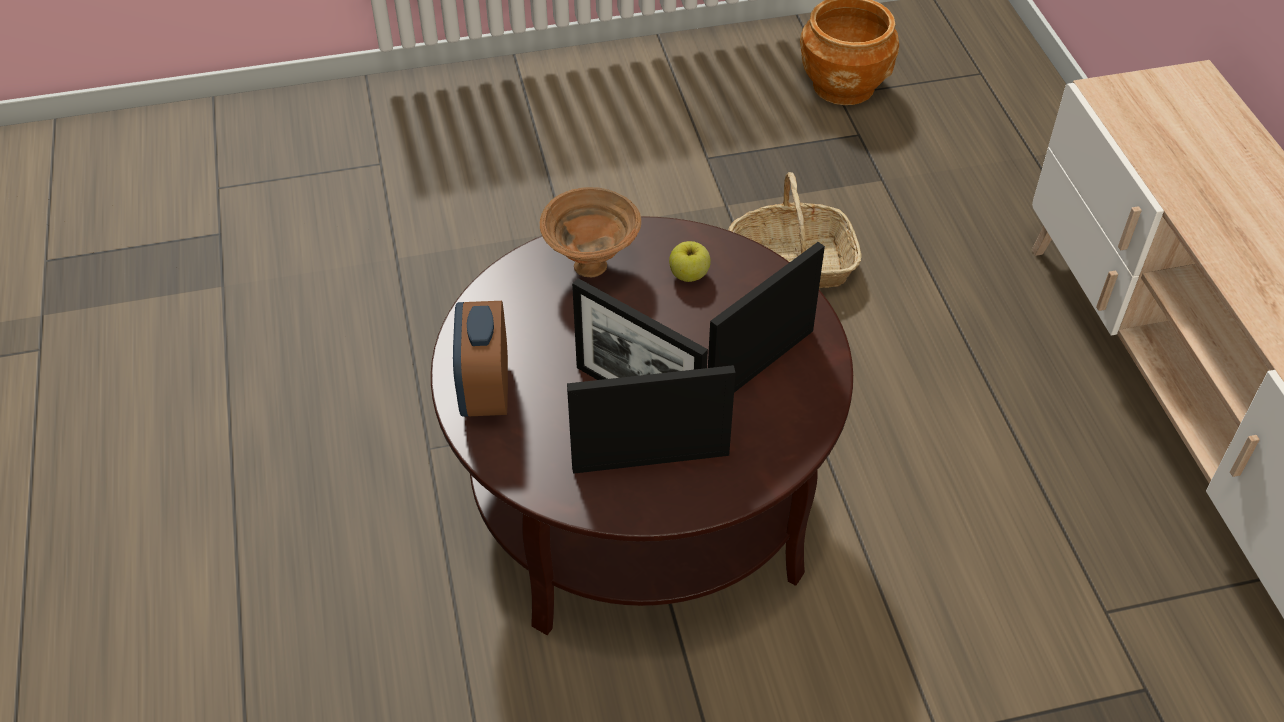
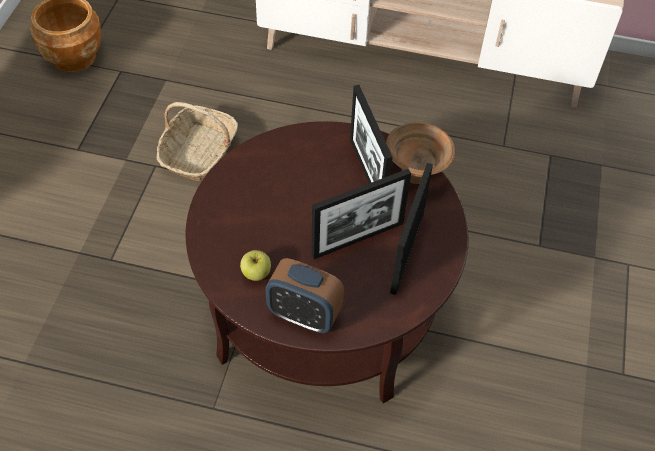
camera: 65 degrees left, 5 degrees up
(592, 265) = (232, 216): brown bowl -> brown bowl (414, 174)
(689, 275) = (274, 173): apple -> apple (256, 273)

